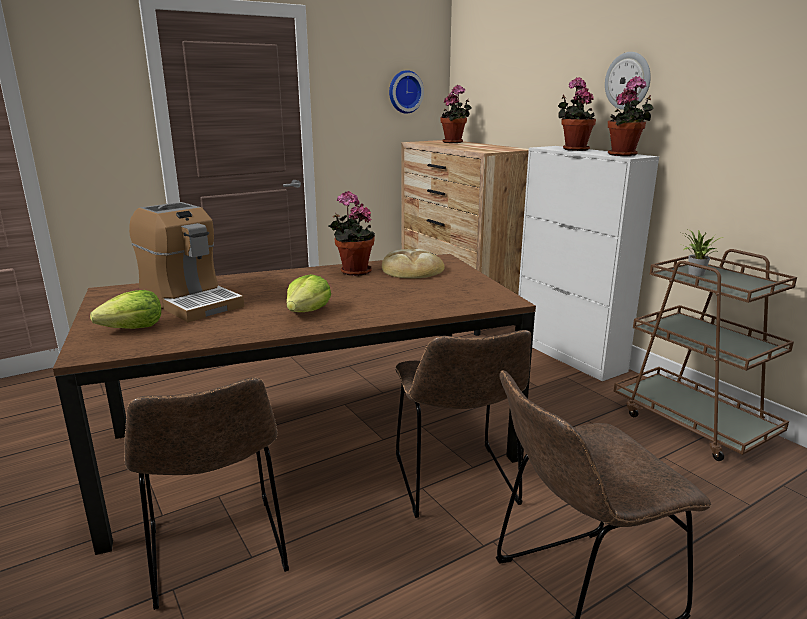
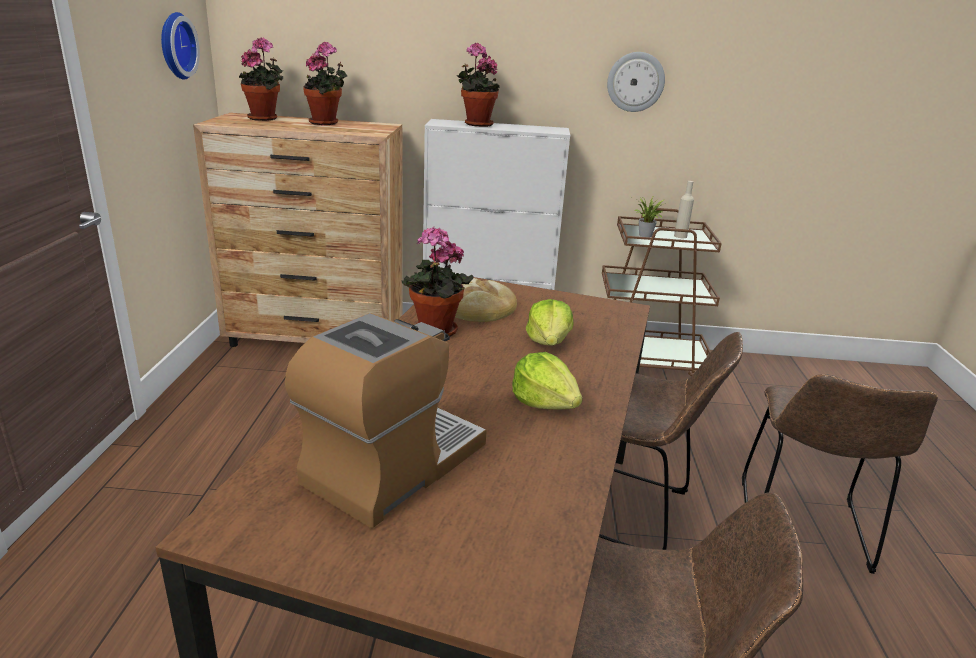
camera: 55 degrees left, 5 degrees up
(133, 328) = (461, 545): lettuce -> lettuce (549, 341)
(190, 301) = (393, 465): coffee machine -> coffee machine turned 45 degrees counterclockwise
(625, 155) = (545, 129): potted plant -> potted plant (326, 123)
(628, 81) = (521, 48): wall clock -> wall clock (635, 82)
(739, 282) = (680, 236): none -> beige bottle

